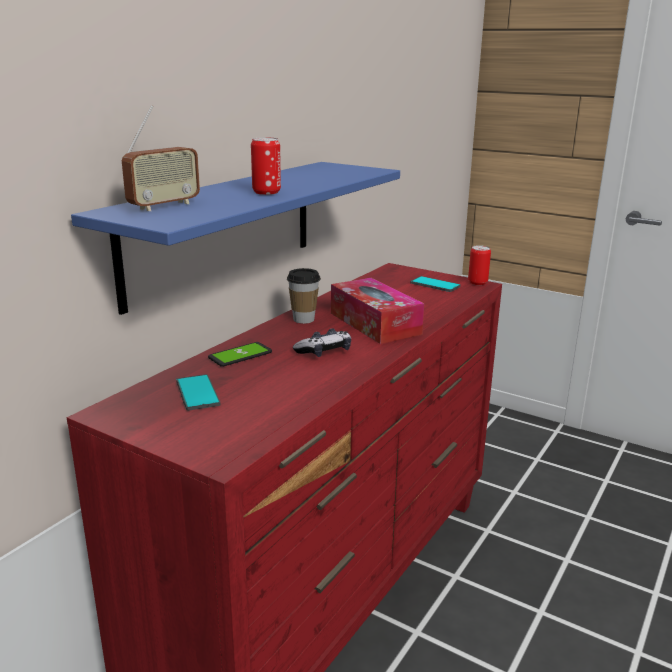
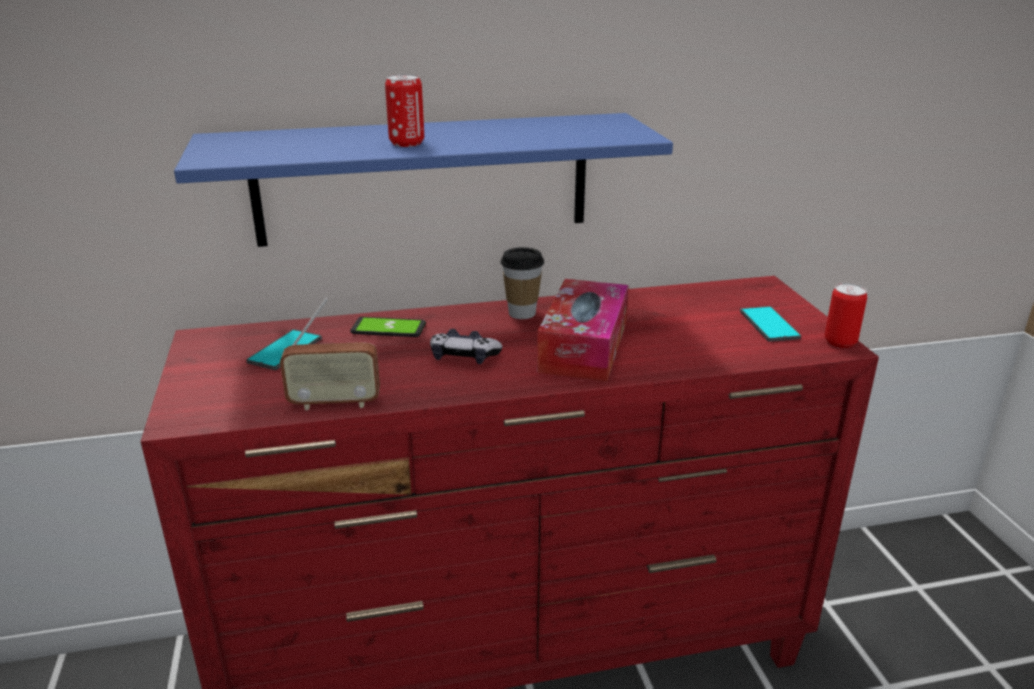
camera: 45 degrees right, 5 degrees up
(164, 206) = (272, 140): radio -> radio (334, 403)

